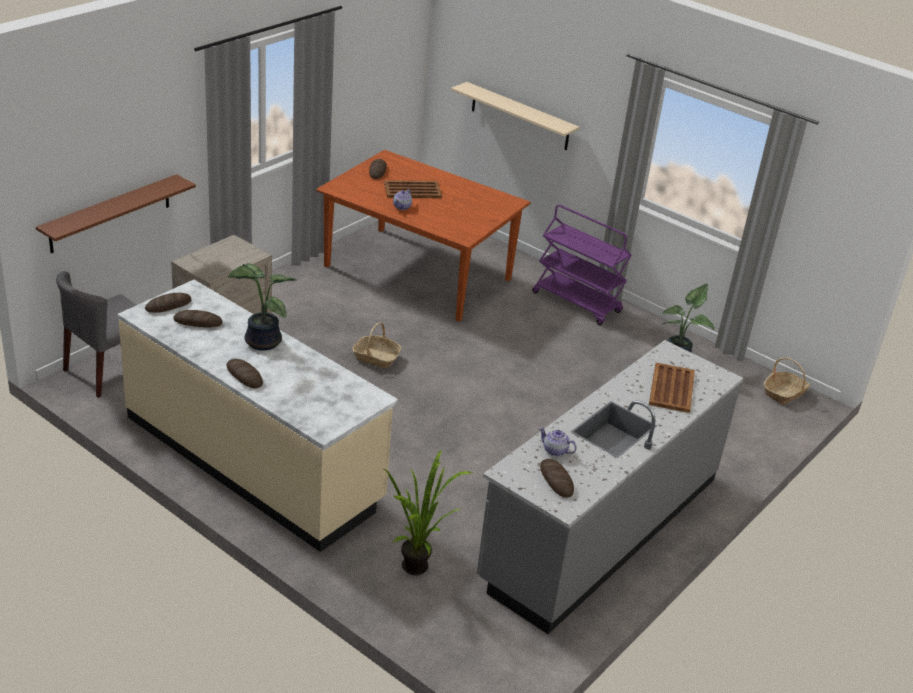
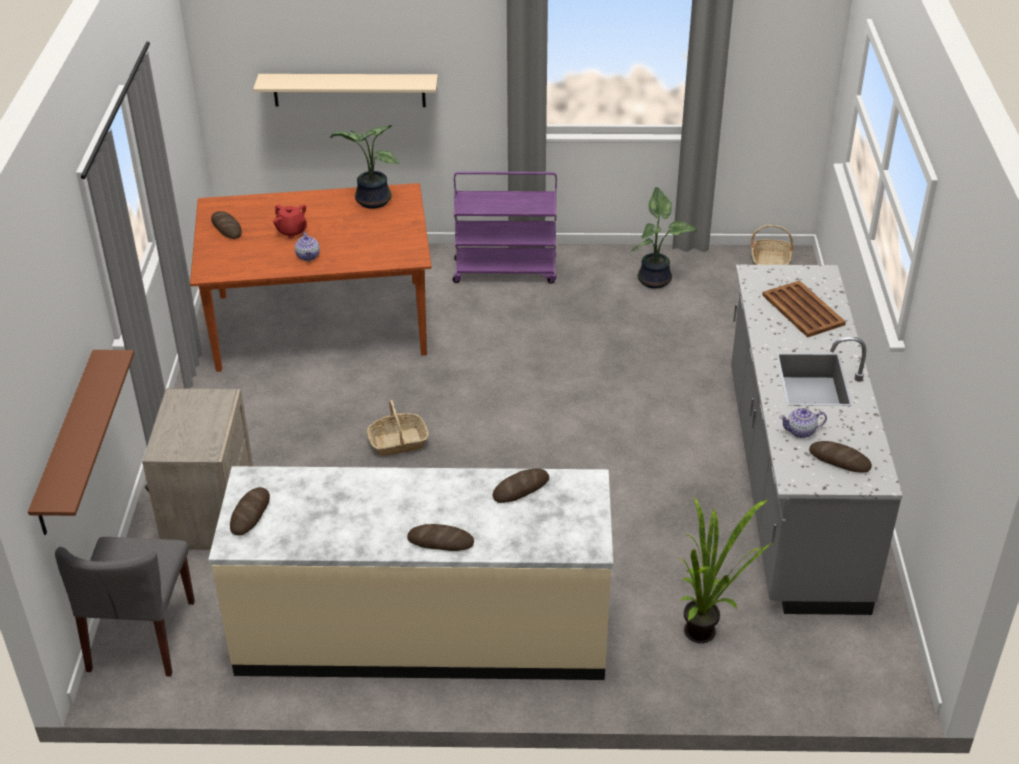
camera: 35 degrees left, 5 degrees up
(198, 322) = (308, 512): bread -> bread (521, 488)
(260, 341) = (402, 493): potted plant -> potted plant (371, 201)
(412, 190) = (291, 231): brown tray -> red teapot

